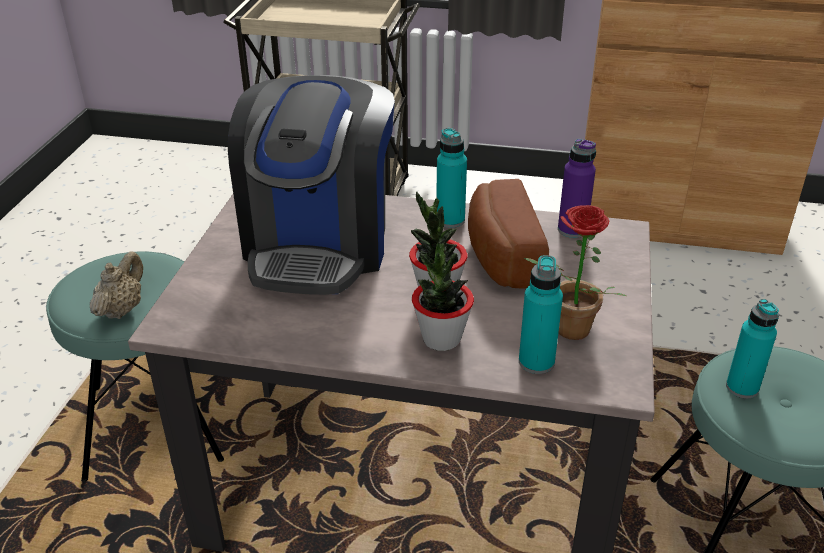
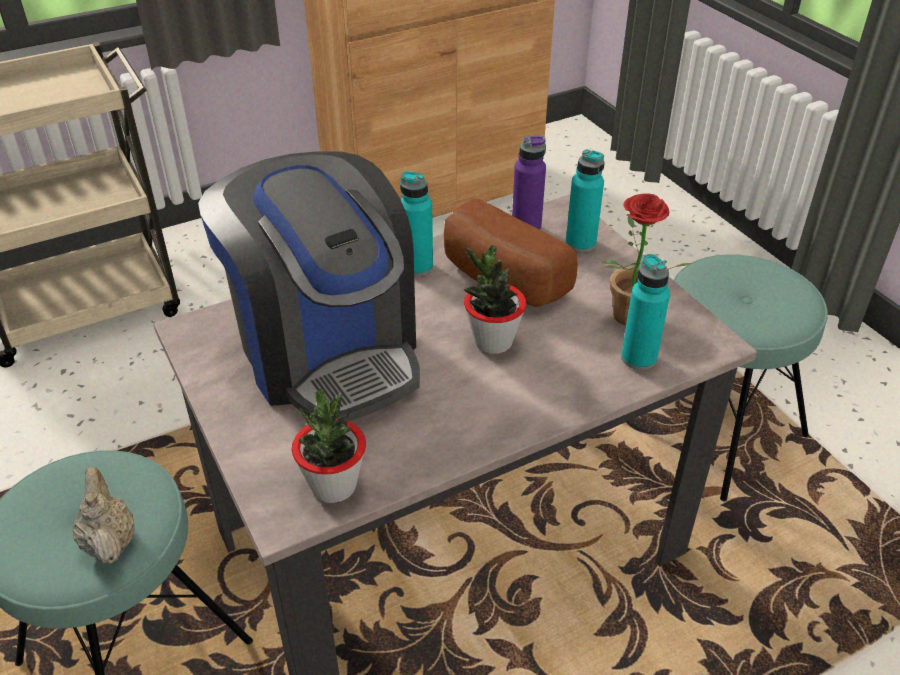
camera: 40 degrees left, 5 degrees up
(441, 339) = (547, 380): potted plant -> potted plant (334, 486)
(742, 387) = (717, 304): turquoise bottle -> turquoise bottle (580, 243)

